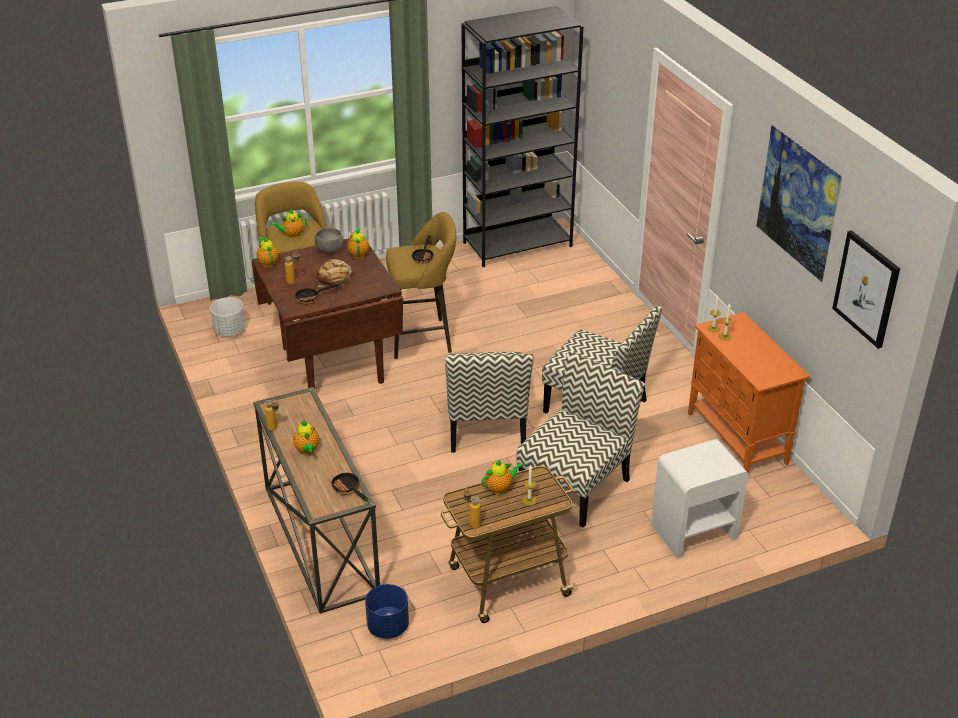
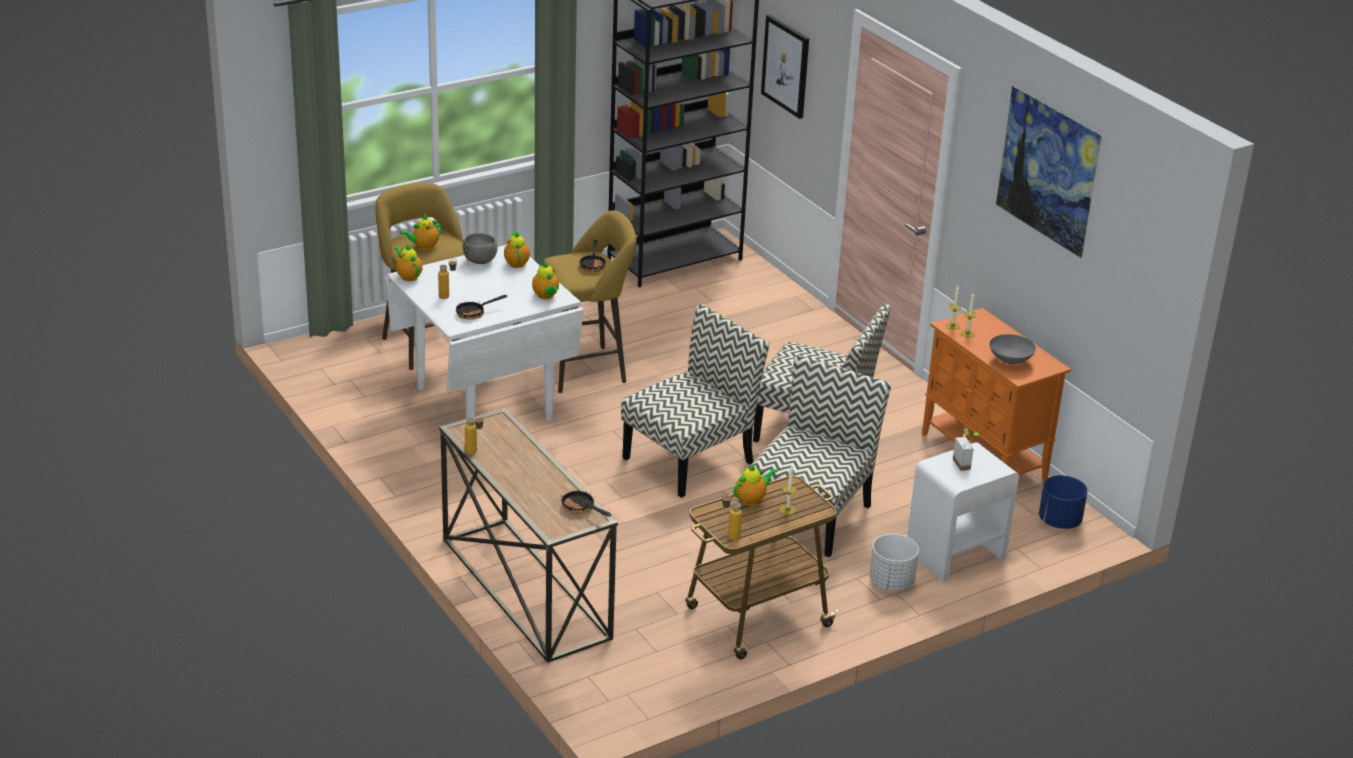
camera: 10 degrees left, 5 degrees down
(230, 331) = (344, 371): white planter -> white planter (892, 582)
(307, 450) = (520, 473): teapot -> teapot (546, 296)
(333, 364) = (485, 402): brown dining table -> white dining table
(334, 279) = (496, 291): bread -> none
(388, 627) = (631, 671): blue planter -> blue planter (1059, 521)
(486, 426) = (689, 459): chair -> chair turned 120 degrees counterclockwise
(702, 460) = (965, 463): none -> potted plant
(756, 365) = (1009, 360): none -> grey bowl
(866, 288) = (1136, 257): picture -> picture (786, 66)

